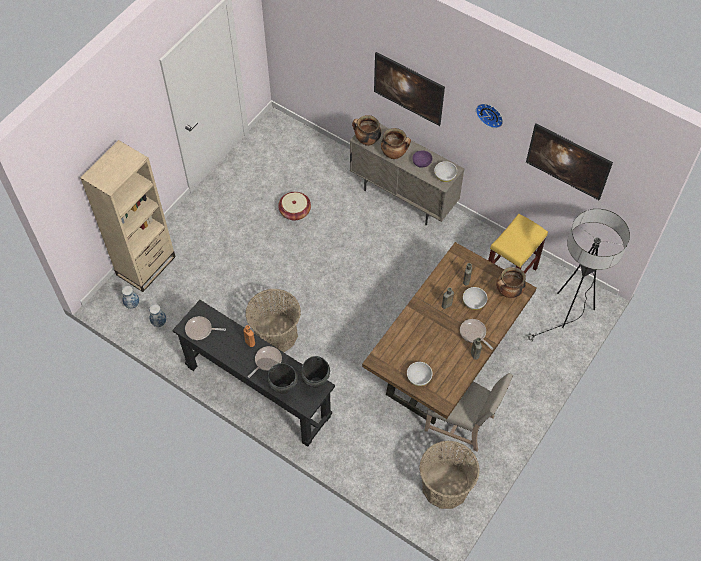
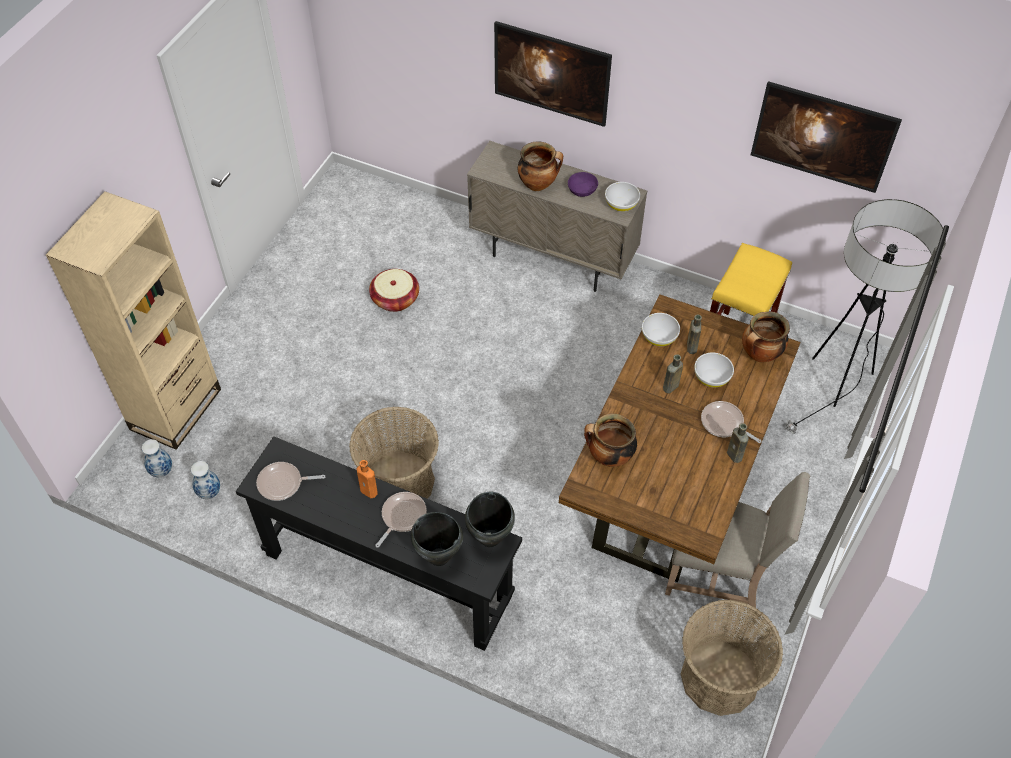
camera: 10 degrees left, 5 degrees down
(367, 141) = (493, 171): cooking pot -> cooking pot (609, 457)
(418, 377) = (655, 504): white bowl -> white bowl (659, 337)
(490, 114) = (690, 84): wall clock -> none

